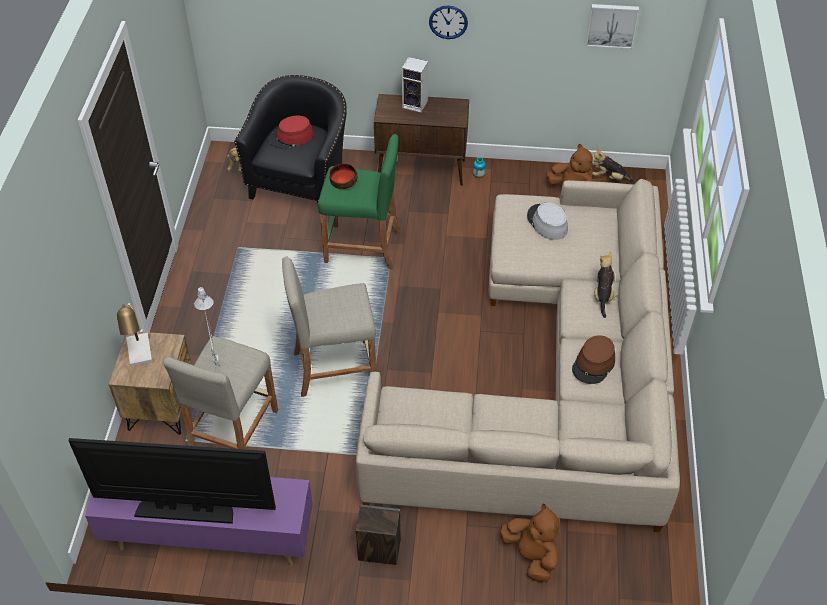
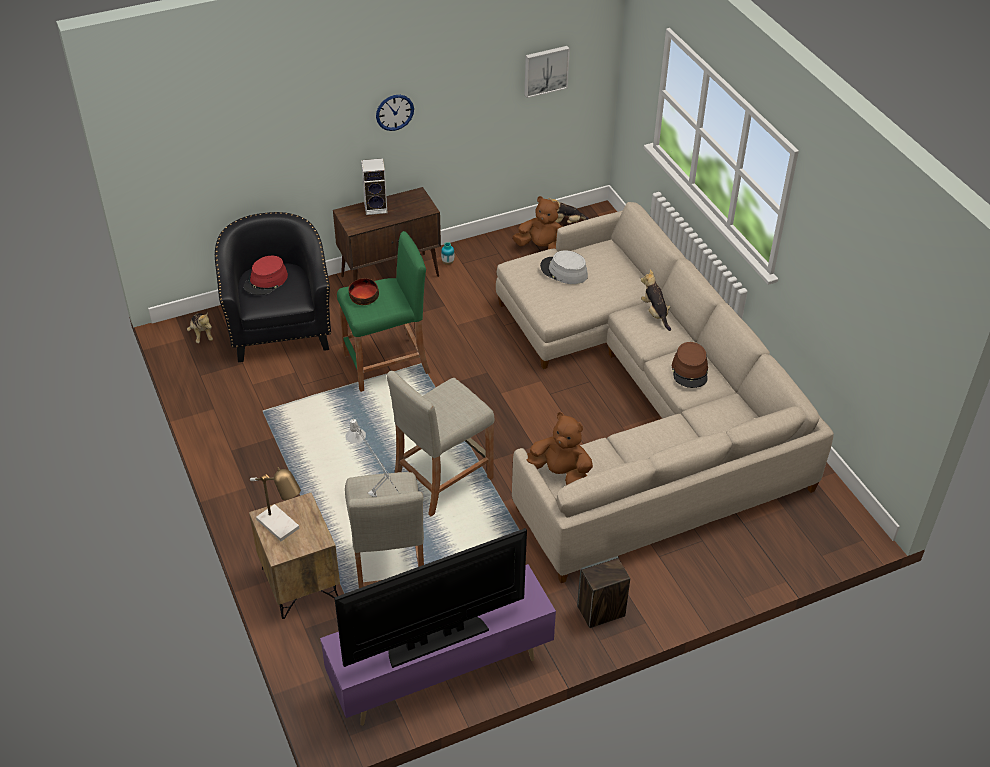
camera: 30 degrees left, 5 degrees down
(531, 555) = (730, 555): brown plush toy -> brown plush toy (560, 474)

